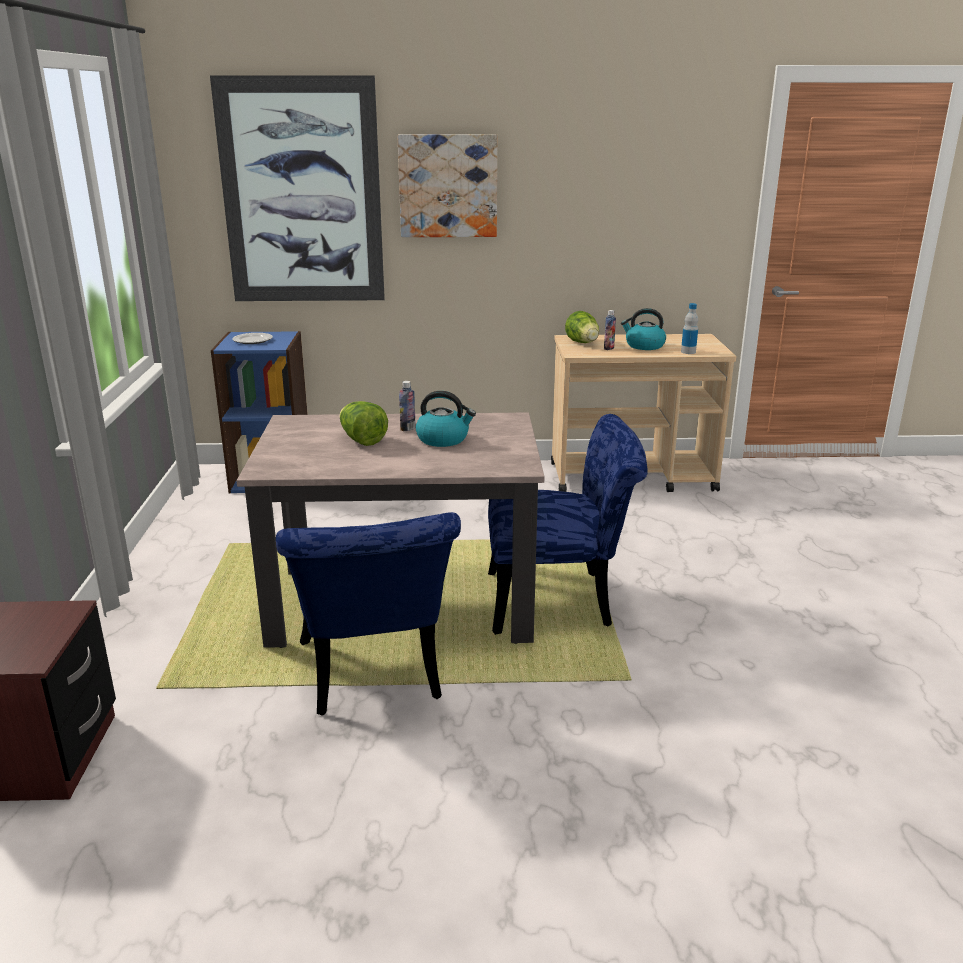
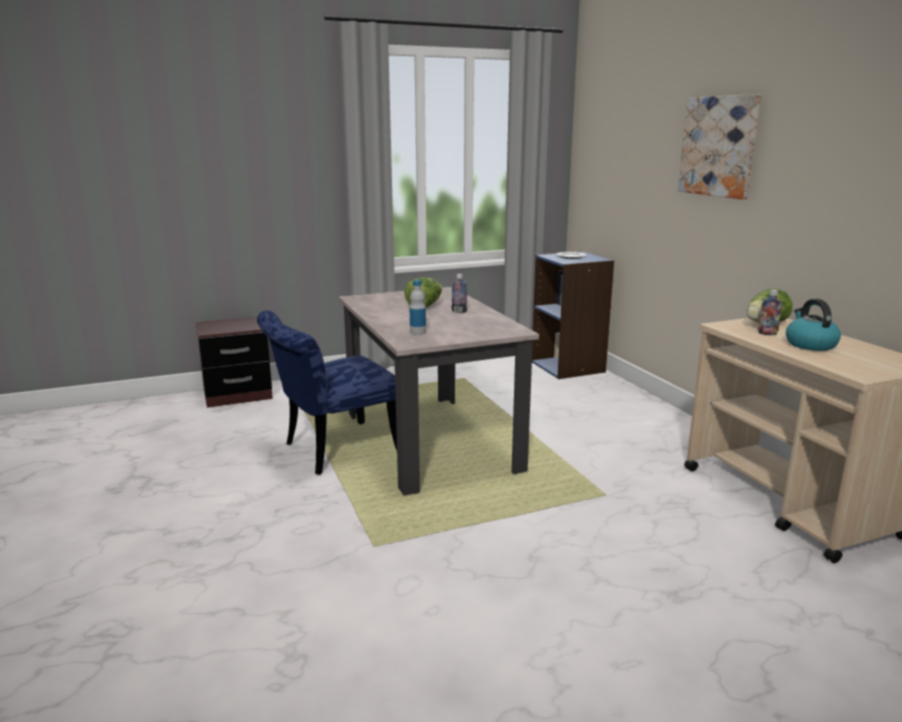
camera: 70 degrees right, 5 degrees down
(302, 193) = (633, 148): picture -> none
(443, 439) = (446, 321): kettle -> none
(561, 601) = (479, 499): blue chair -> none
(688, 352) = (829, 362): bottle -> bottle (418, 332)

